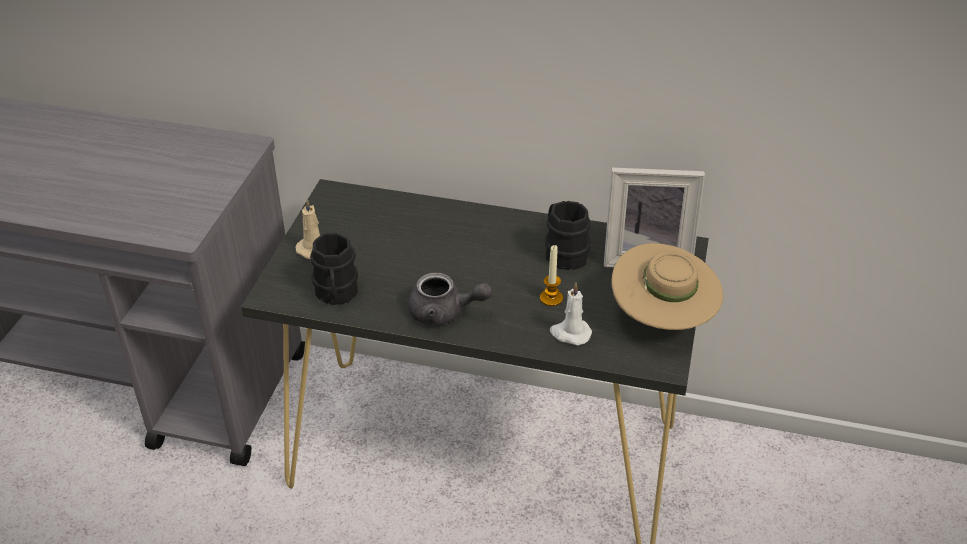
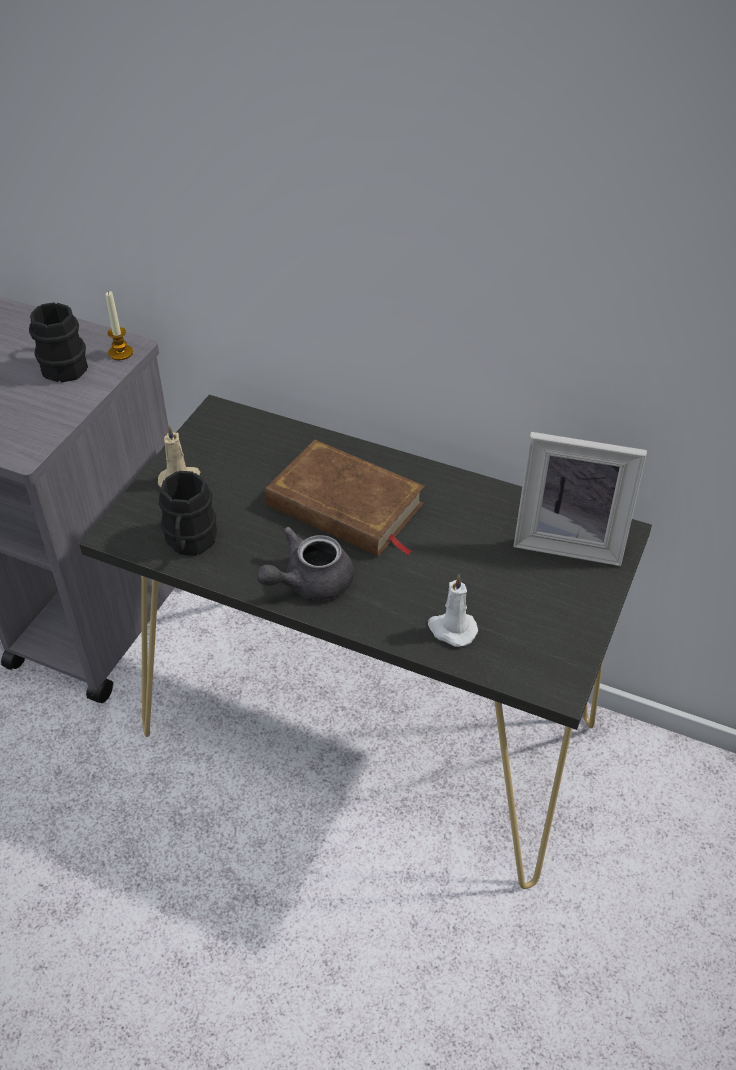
camera: 10 degrees right, 5 degrees up
(445, 313) = (309, 582): grey teapot -> grey teapot turned 120 degrees clockwise
(459, 252) = (345, 506): none -> brown book
(551, 298) = (440, 580): candle -> candle (120, 353)
(563, 252) = (468, 522): black mug -> black mug (63, 363)
(662, 318) = (569, 625): beige hat -> none

